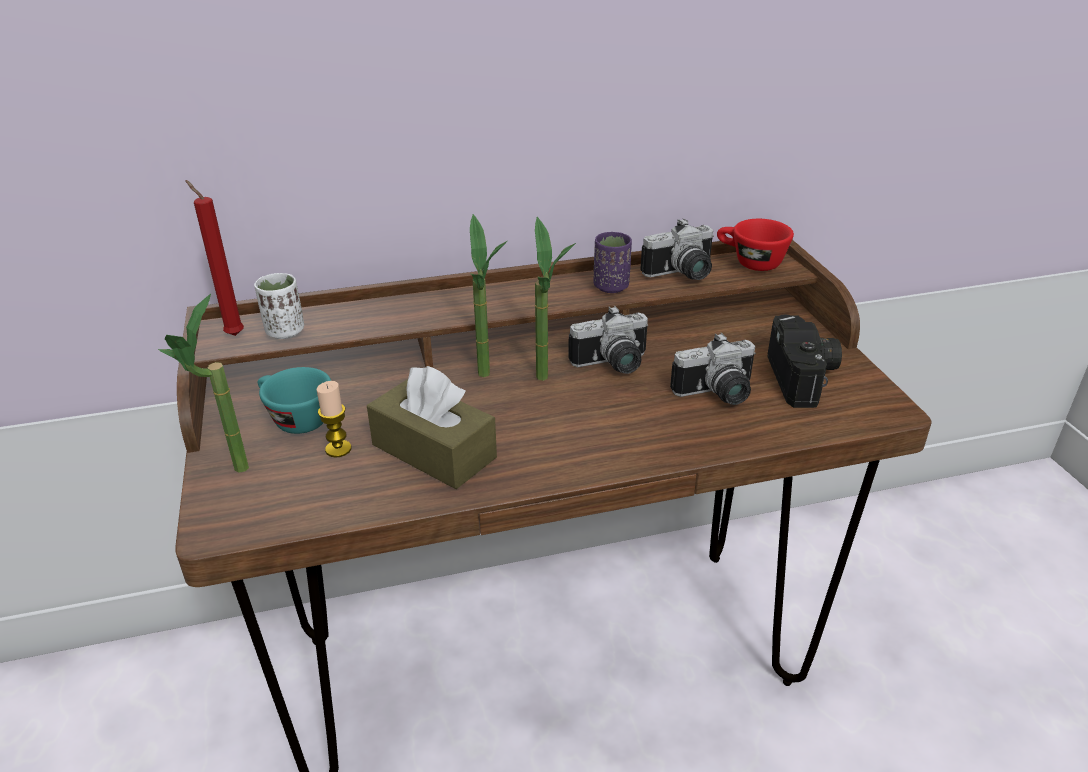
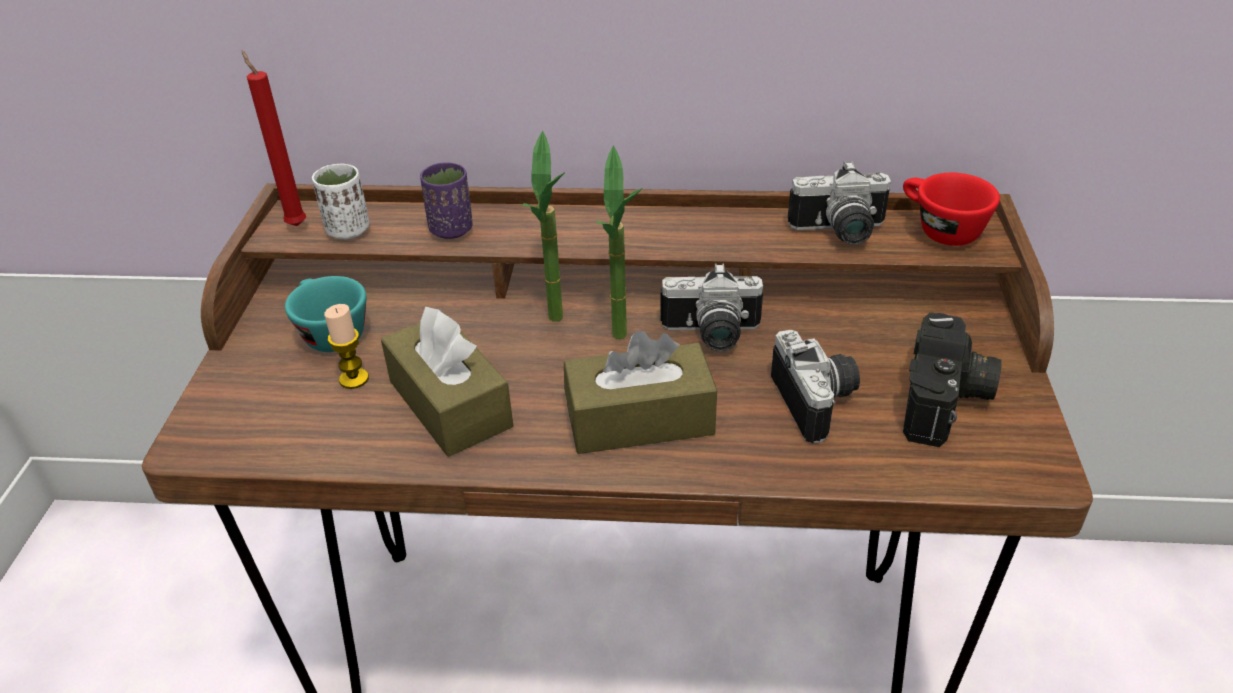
camera: 20 degrees right, 5 degrees up
(230, 476) = (234, 387): potted plant -> none
(593, 432) = (639, 420): none -> brown tissue box
(611, 287) = (740, 235): purple cup -> purple cup (451, 229)
(718, 395) = (819, 402): camera -> camera turned 105 degrees counterclockwise

